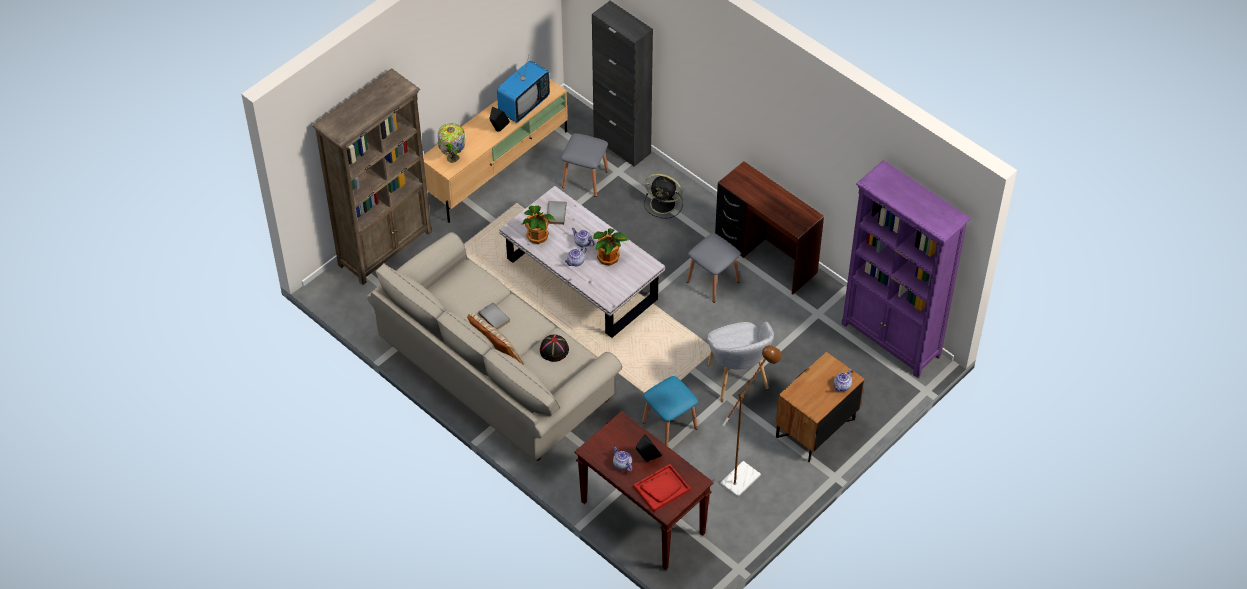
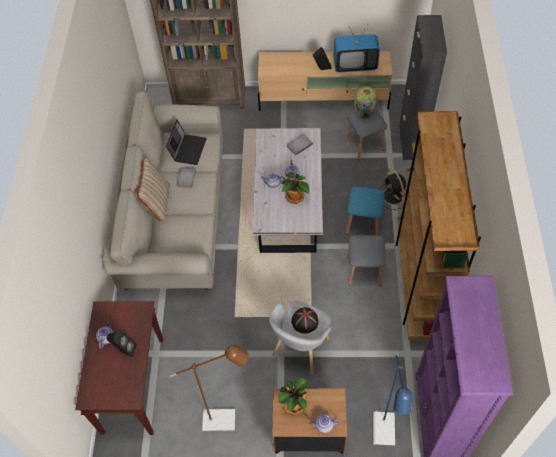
camera: 50 degrees right, 5 degrees up
(452, 159) = (275, 66): table lamp -> table lamp (364, 116)
(462, 293) = (188, 149): none -> laptop
(538, 236) = (272, 150): potted plant -> potted plant (294, 405)
(554, 350) = (190, 227): black hat -> black hat (304, 321)
(661, 488) = (106, 380): red tray -> none
(669, 425) = (223, 340): blue stool -> blue stool (363, 223)
(765, 256) = (418, 283): brown desk -> brown bookcase
(867, 382) = (384, 435): none -> blue floor lamp

